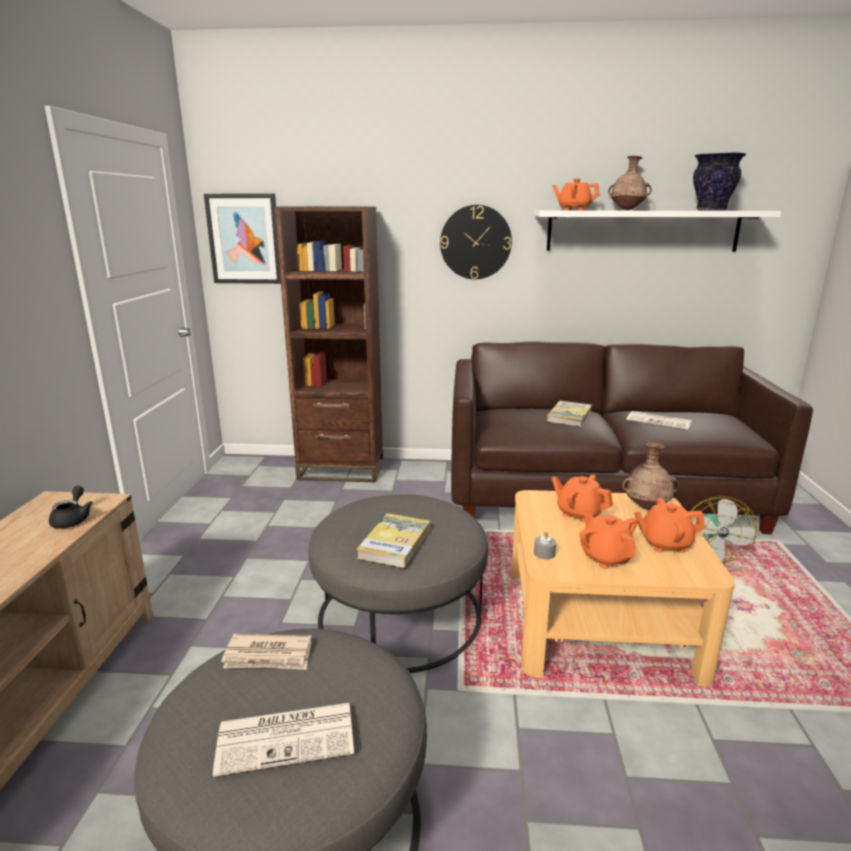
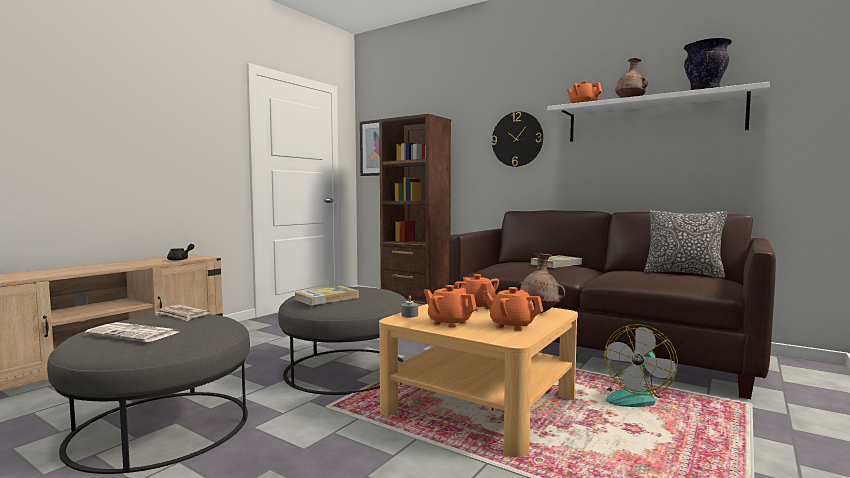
camera: 30 degrees right, 15 degrees down
(605, 557) = (449, 322): orange teapot -> orange teapot turned 60 degrees counterclockwise
(659, 421) = (636, 273): newspaper -> none
(691, 413) = (683, 274): none -> pillow

